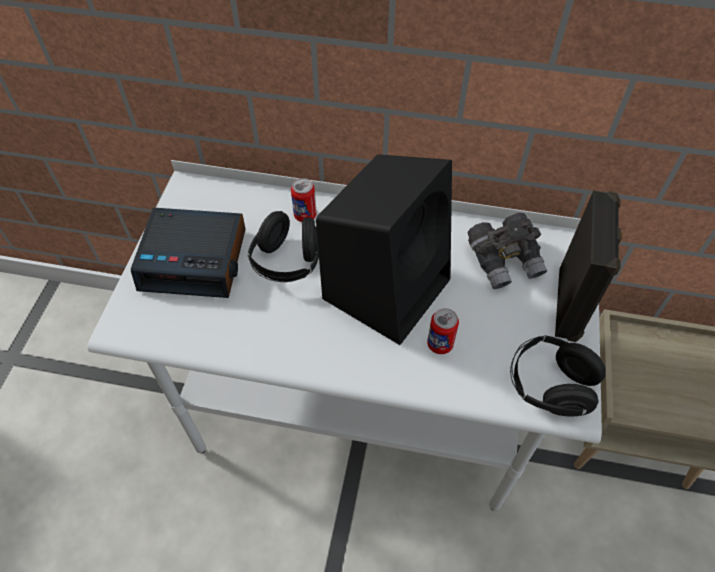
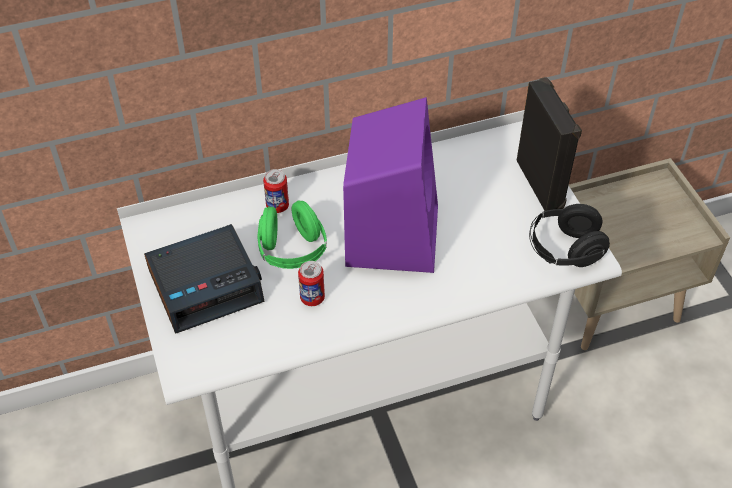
camera: 30 degrees left, 5 degrees down
(287, 262) = (292, 251): black headphones -> green headphones
(387, 286) = (391, 233): black speaker -> purple speaker
(440, 344) = (464, 258): can -> can (312, 298)
(504, 261) = (470, 172): grey binoculars -> none

